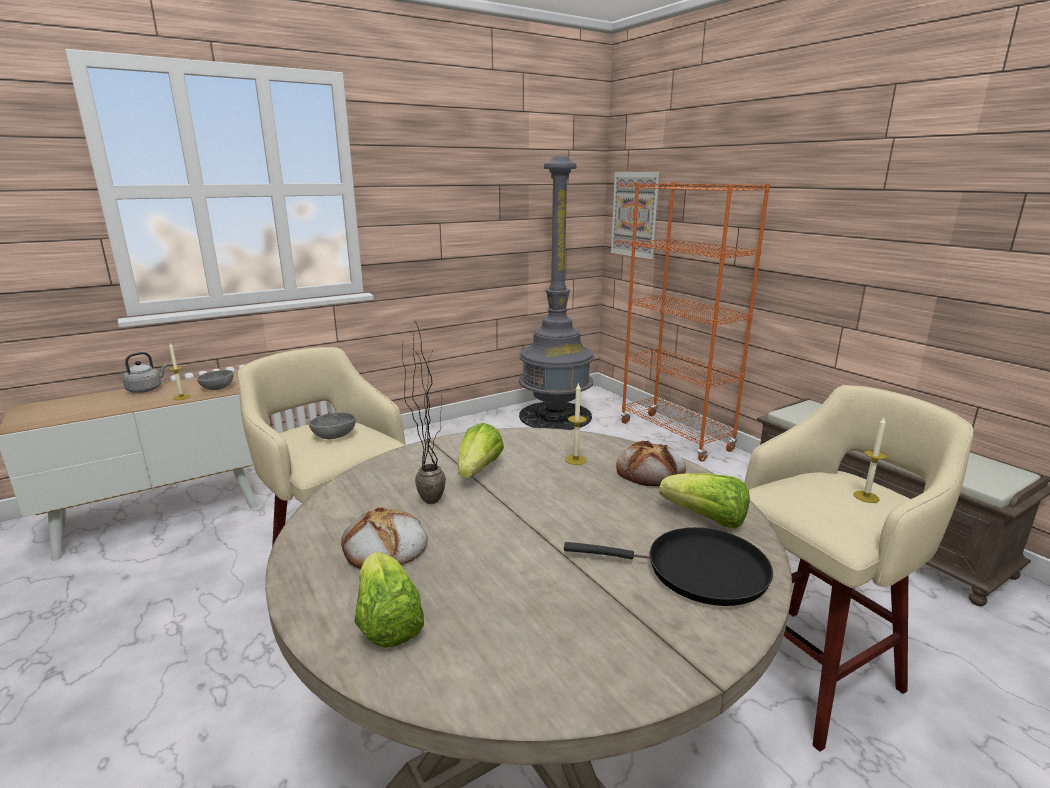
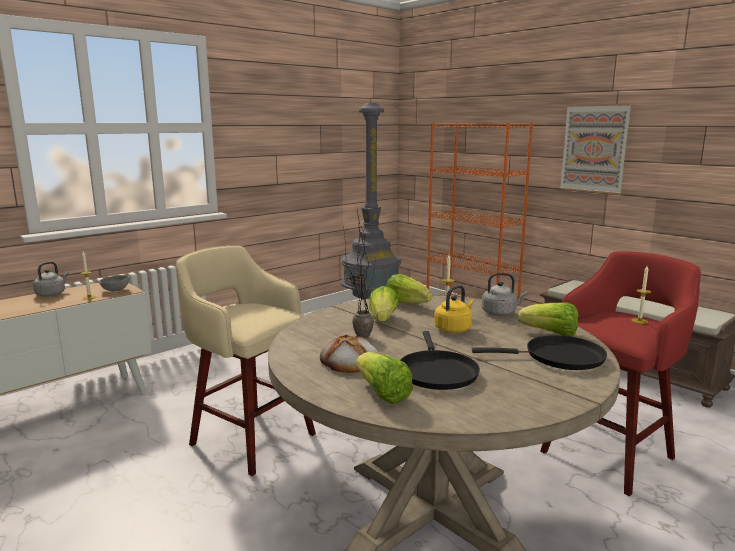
camera: 10 degrees left, 5 degrees down
(333, 436) = (250, 311): grey bowl -> none
(494, 582) = (436, 372): none -> black frying pan
(527, 443) = (406, 304): none -> lettuce
(567, 496) = (454, 329): none -> yellow kettle
(634, 214) = (424, 148): picture -> picture (594, 148)
(650, 471) = (500, 313): bread -> grey kettle
(808, 669) = (609, 453): beige stool -> red stool

